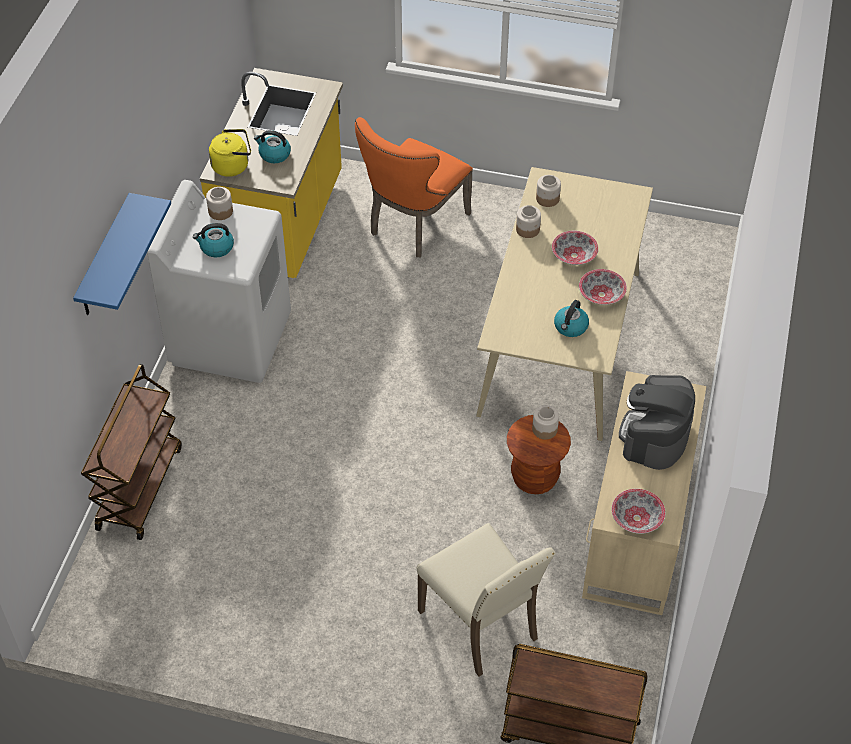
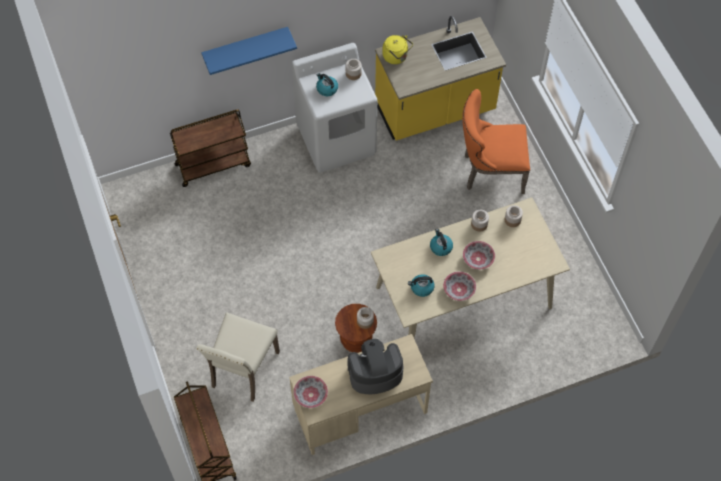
camera: 55 degrees right, 10 degrees up
(274, 154) = (421, 69): kettle -> kettle (440, 247)

